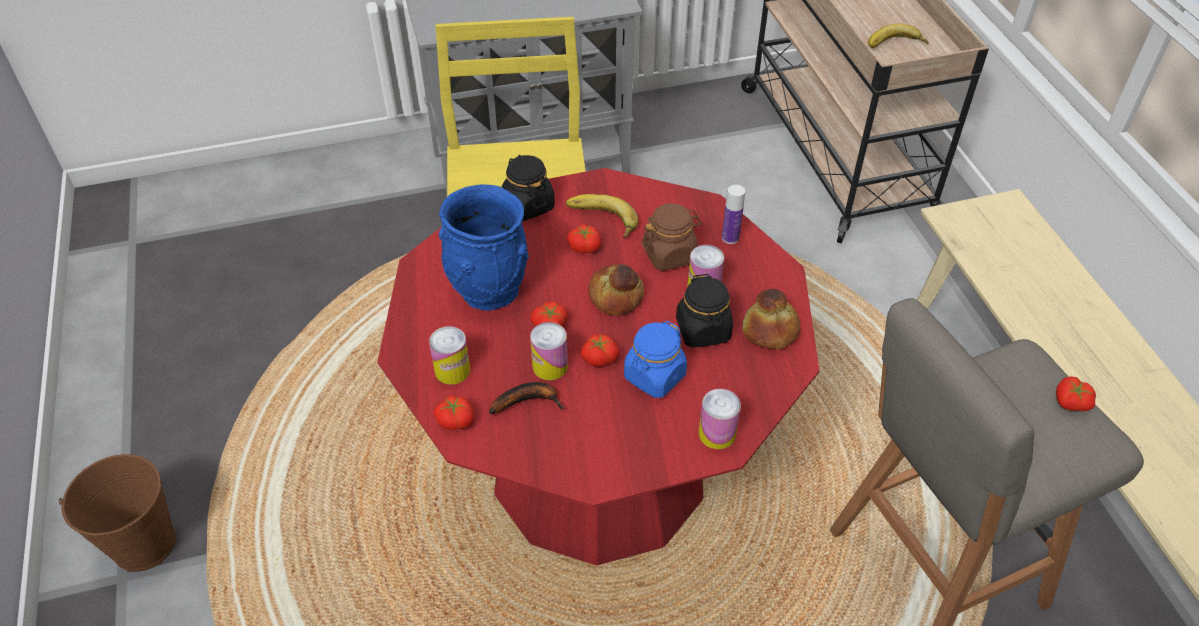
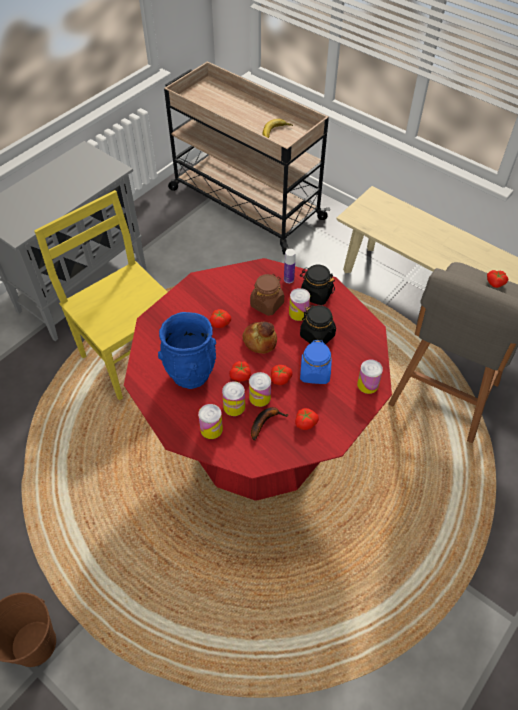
camera: 35 degrees left, 5 degrees up
(456, 419) = (237, 454): tomato -> tomato (305, 422)
(506, 359) = (234, 406): none -> can
(528, 205) = (168, 315): black jar -> black jar (315, 294)
(600, 220) = (215, 303): banana -> none
(769, 330) = (347, 318): bread -> none

